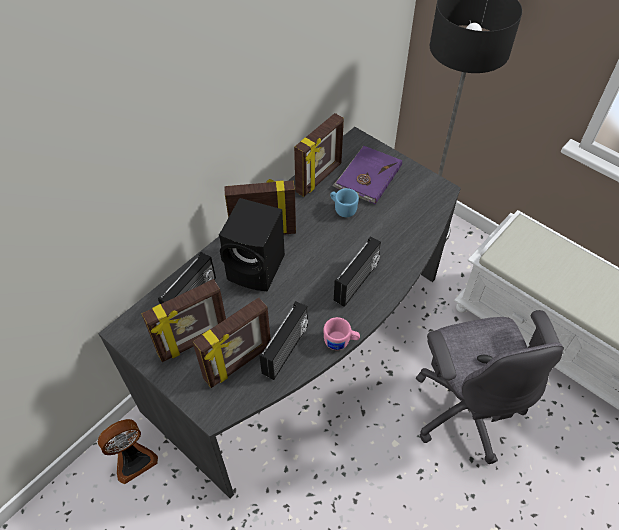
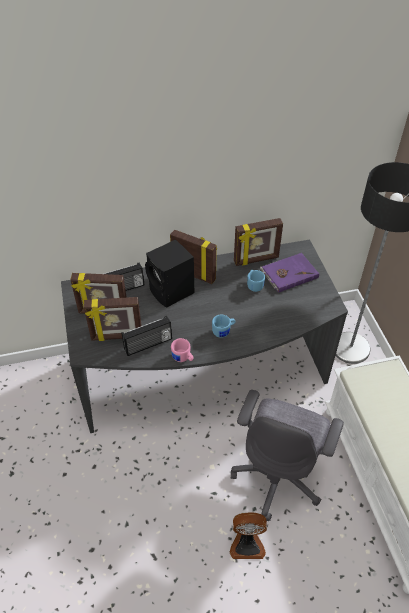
camera: 35 degrees right, 5 degrees down
(133, 459) = (57, 379): fan -> fan (247, 543)
(357, 282) = (223, 331): radio -> blue mug

